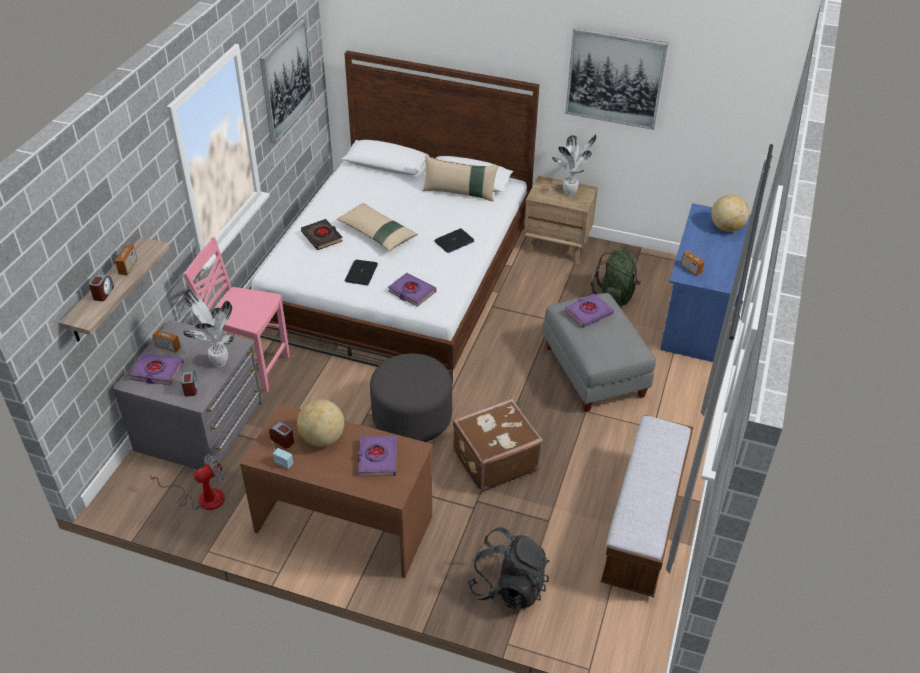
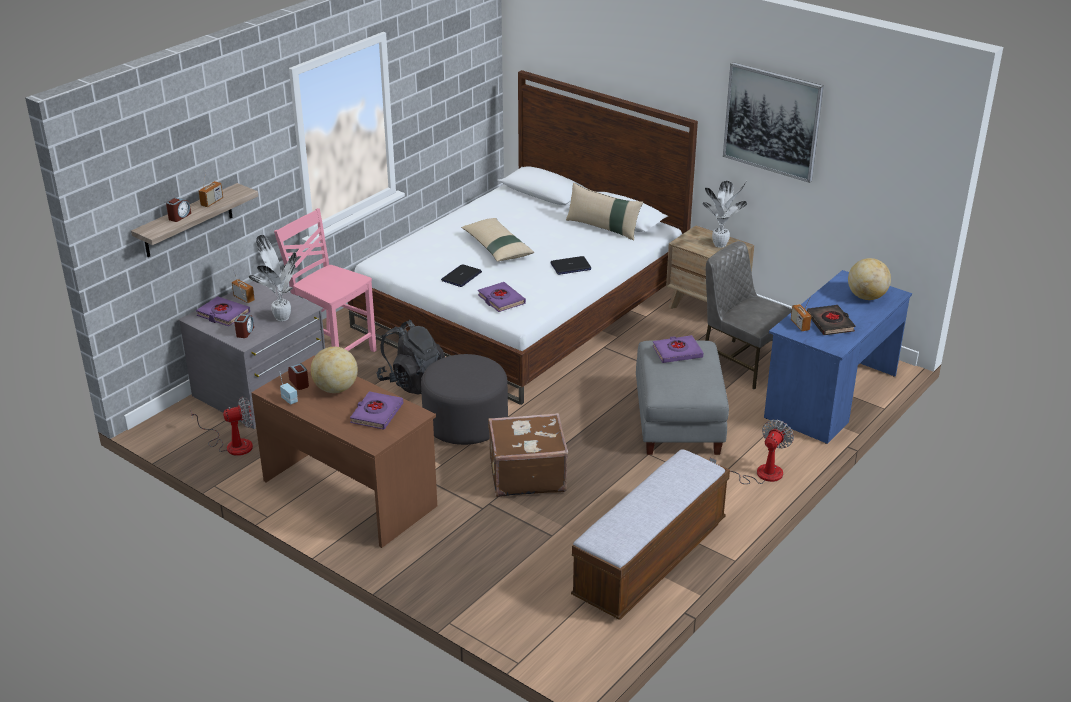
camera: 20 degrees right, 10 degrees down
(286, 80) = (445, 85): picture -> none
(322, 237) = (441, 241): black book -> black book (830, 323)
(508, 586) = (478, 578): black backpack -> black backpack (412, 382)
(615, 297) = (743, 363): green backpack -> grey chair
(685, 409) = (759, 474): none -> fan

